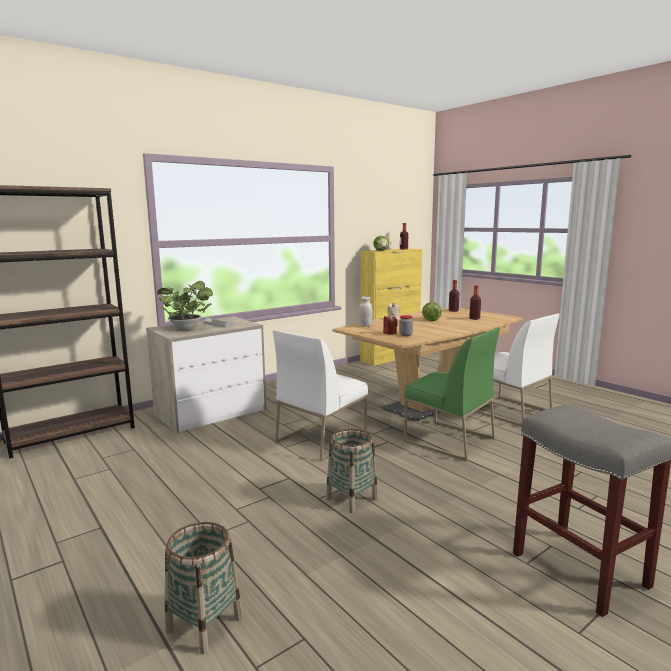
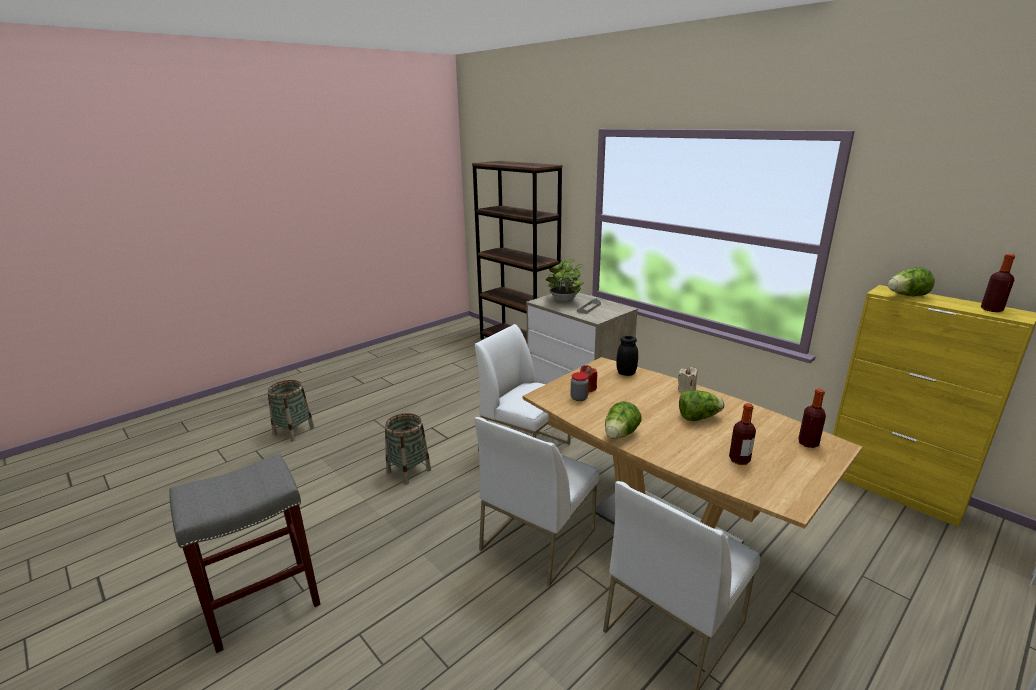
camera: 85 degrees right, 10 degrees up
(365, 326) = (626, 373): white jar -> black jar
(448, 440) = (537, 538): green chair -> white chair
(456, 331) = (620, 435): none -> lettuce

